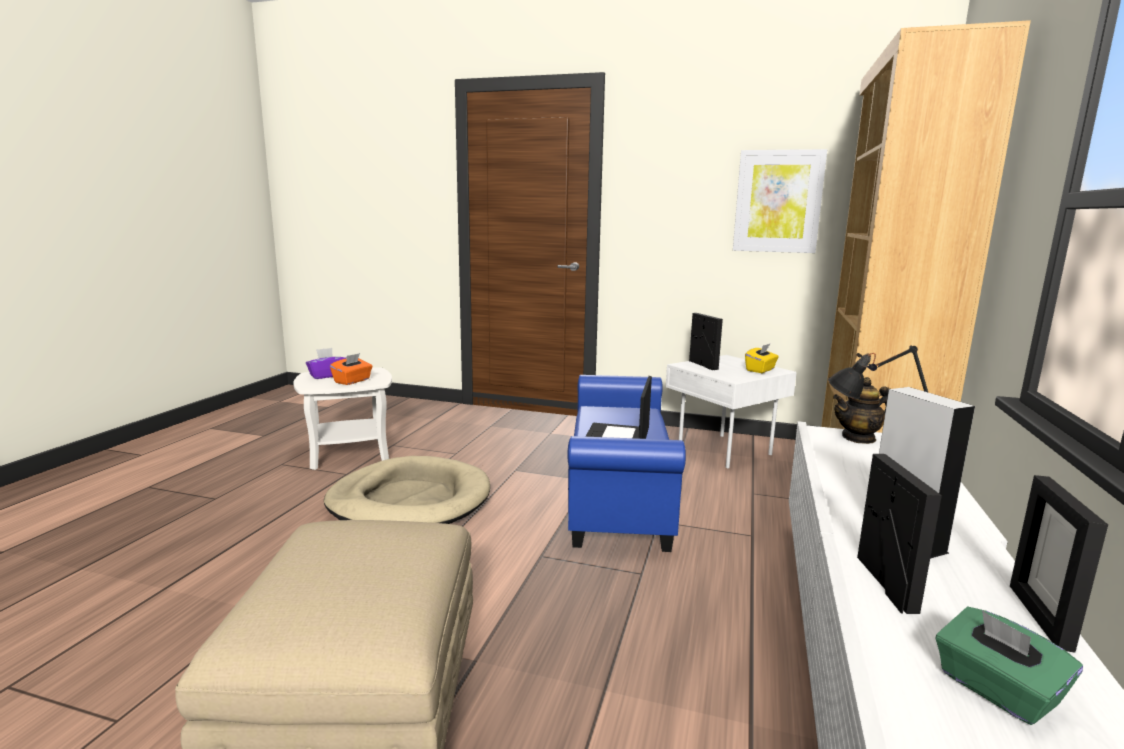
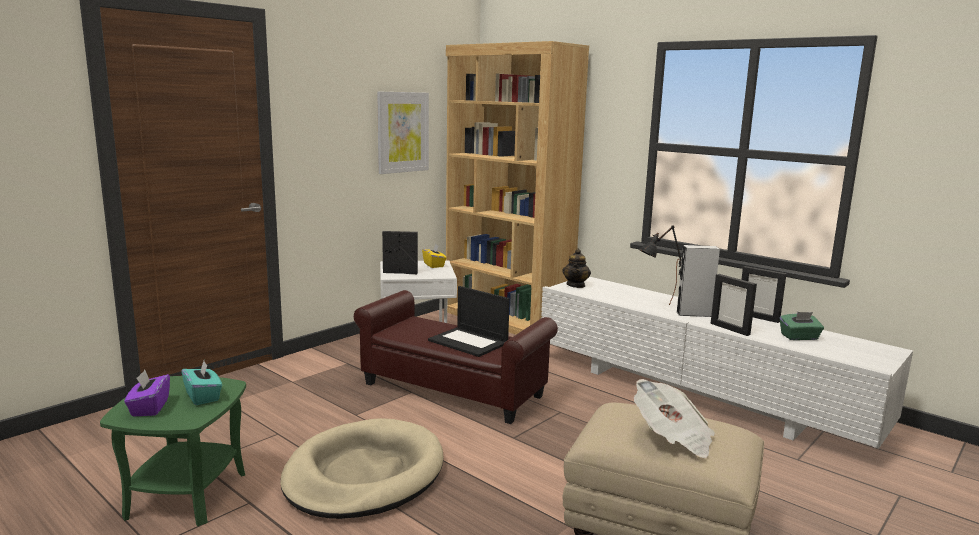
camera: 65 degrees left, 0 degrees up
(319, 567) = (673, 438): none -> newspaper
(349, 453) = (186, 494): white side table -> green side table
(352, 381) = (203, 396): orange tissue box -> turquoise tissue box
(619, 497) = (453, 390): blue ottoman -> brown ottoman
(884, 583) = (730, 329): picture frame -> picture frame turned 150 degrees counterclockwise

